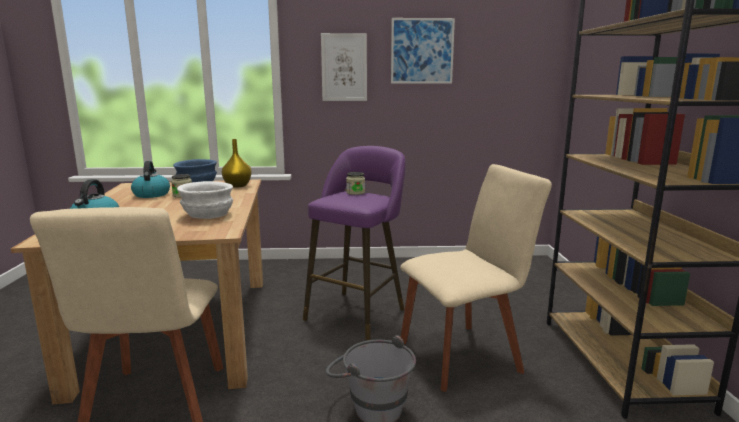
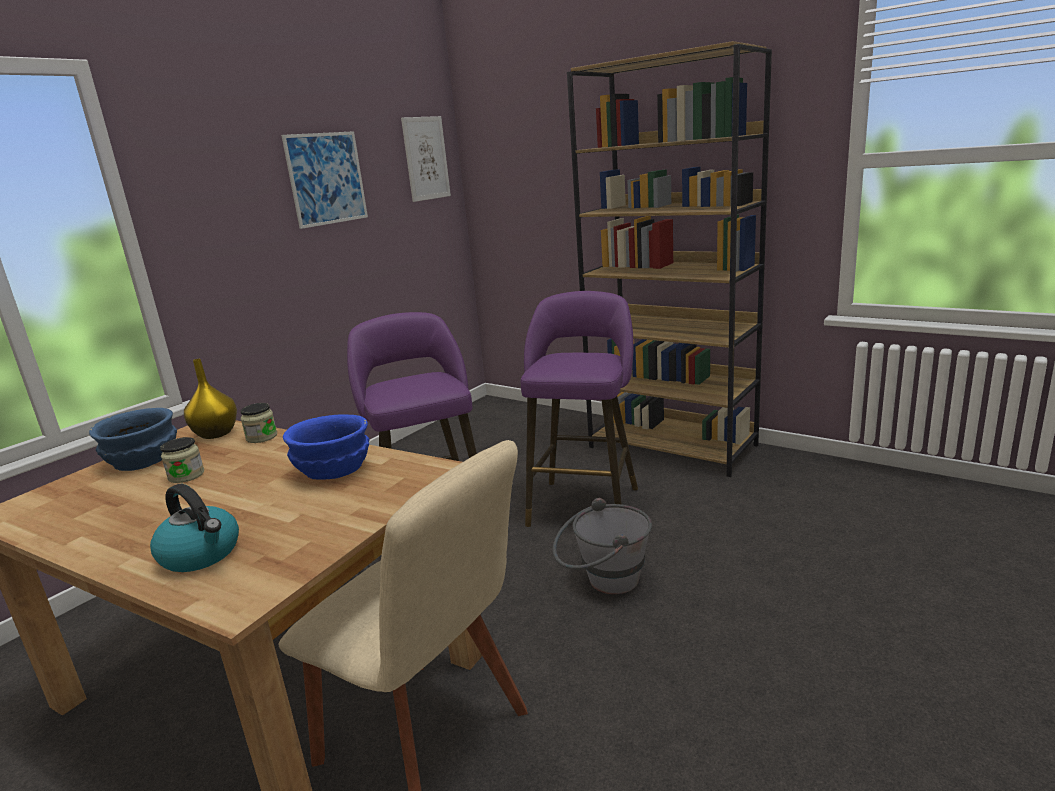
camera: 50 degrees left, 5 degrees up
(151, 194) = (121, 499): kettle -> none
(207, 214) = (332, 469): white bowl -> blue bowl
(344, 67) = (234, 215): picture -> picture (426, 158)
(355, 192) = (399, 380): jar -> jar (262, 437)
(464, 354) = (585, 503): beige chair -> purple stool

